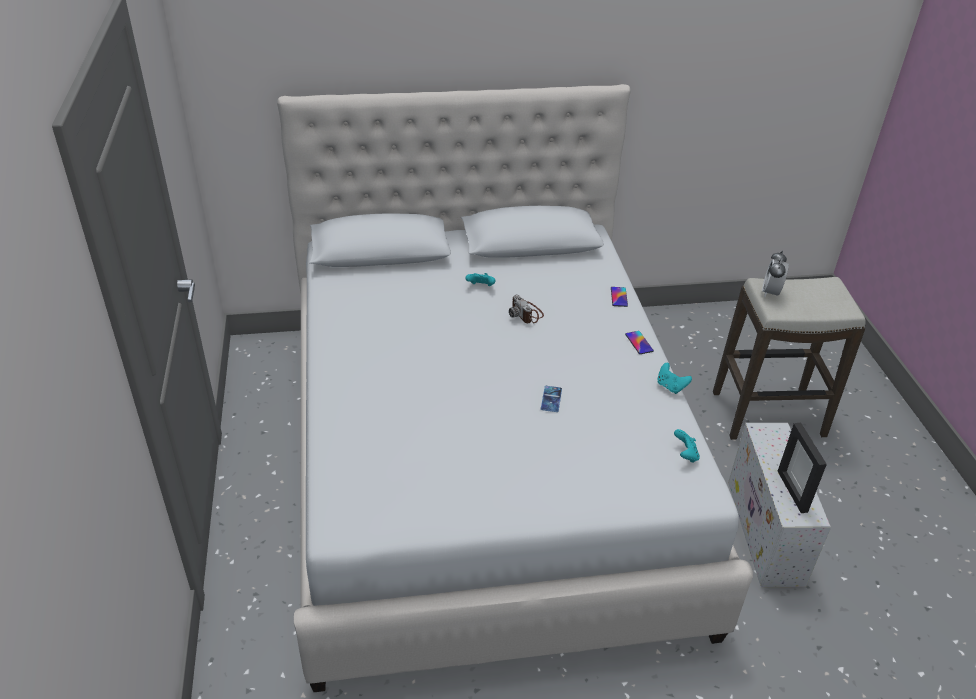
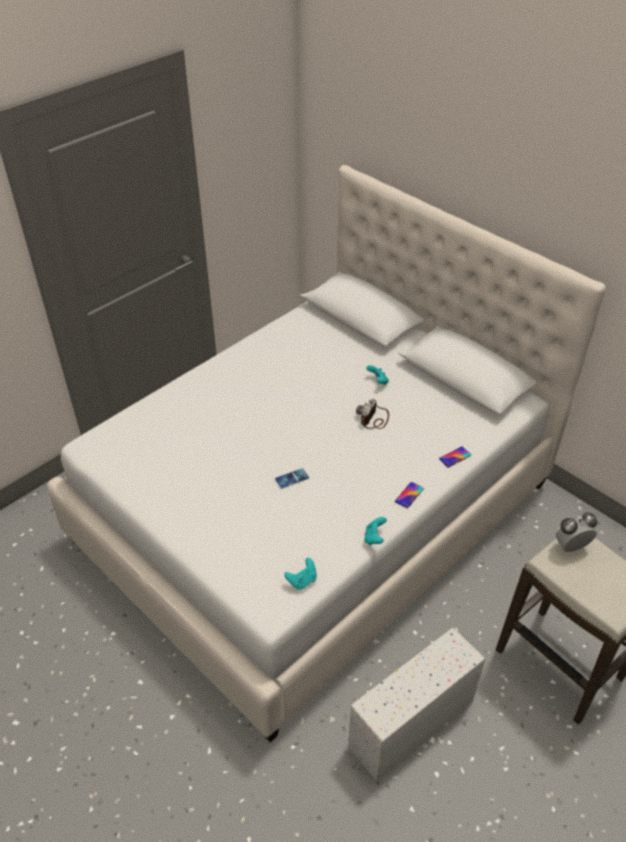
camera: 55 degrees right, 5 degrees up
(793, 491) = (400, 696): picture frame -> none

